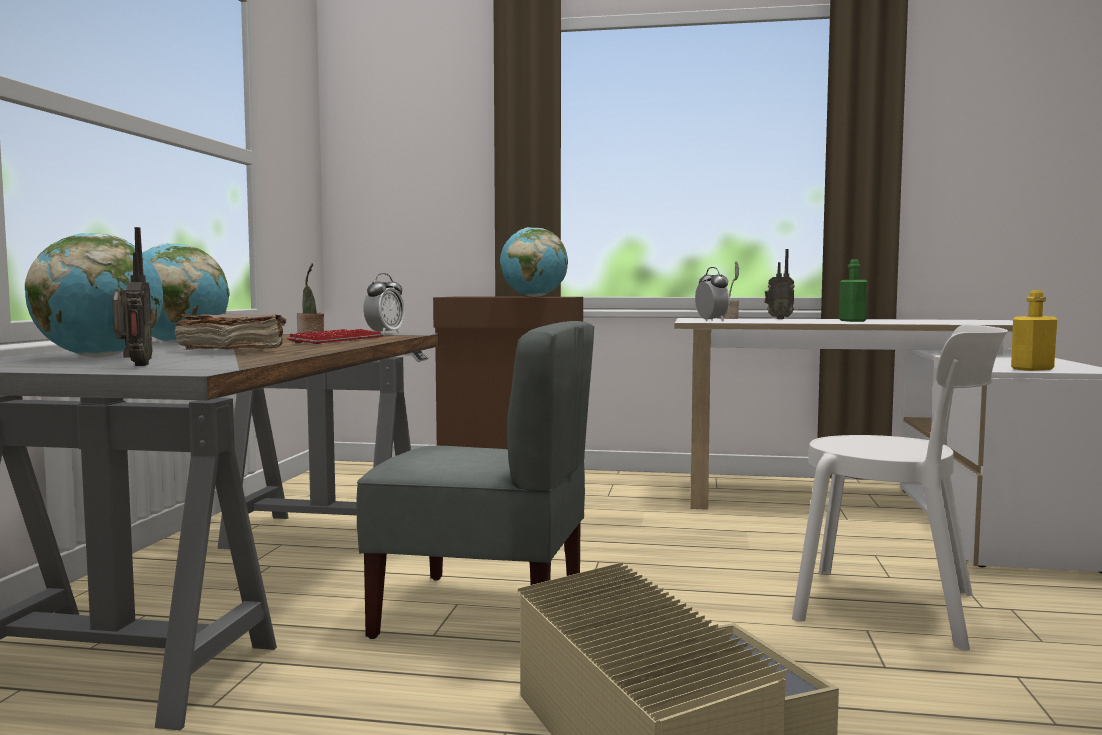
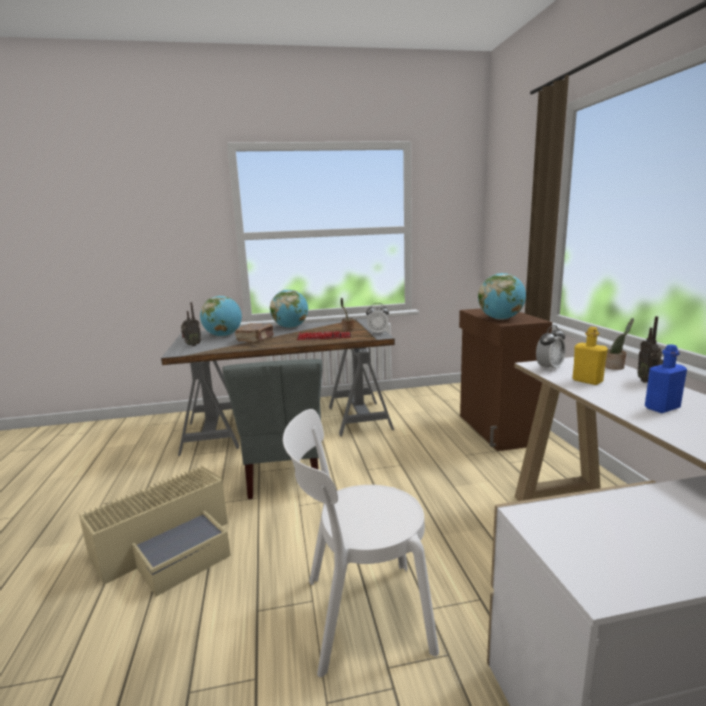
camera: 70 degrees right, 10 degrees up
(852, 321) = (662, 408): green bottle -> blue bottle
(897, 608) = (360, 614): white chair -> white chair turned 75 degrees clockwise
(1032, 369) = (554, 536): yellow bottle -> yellow bottle (587, 381)

